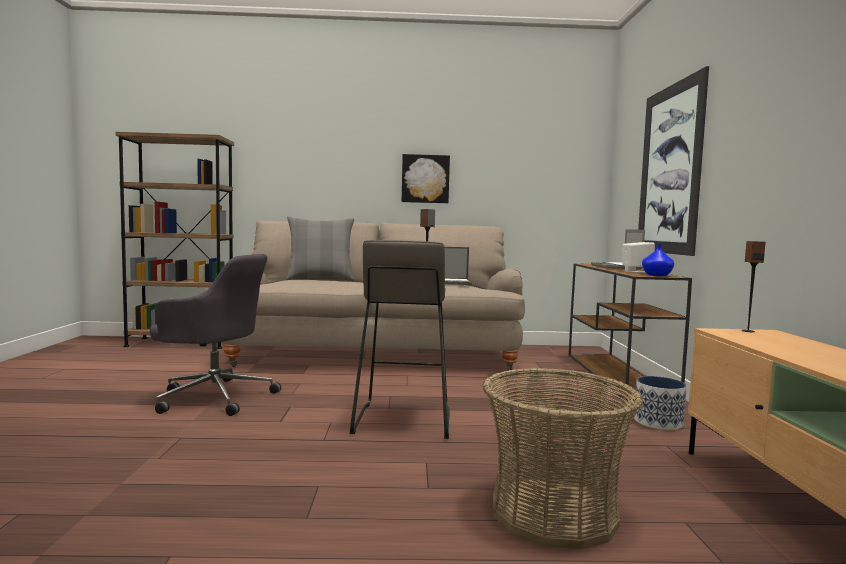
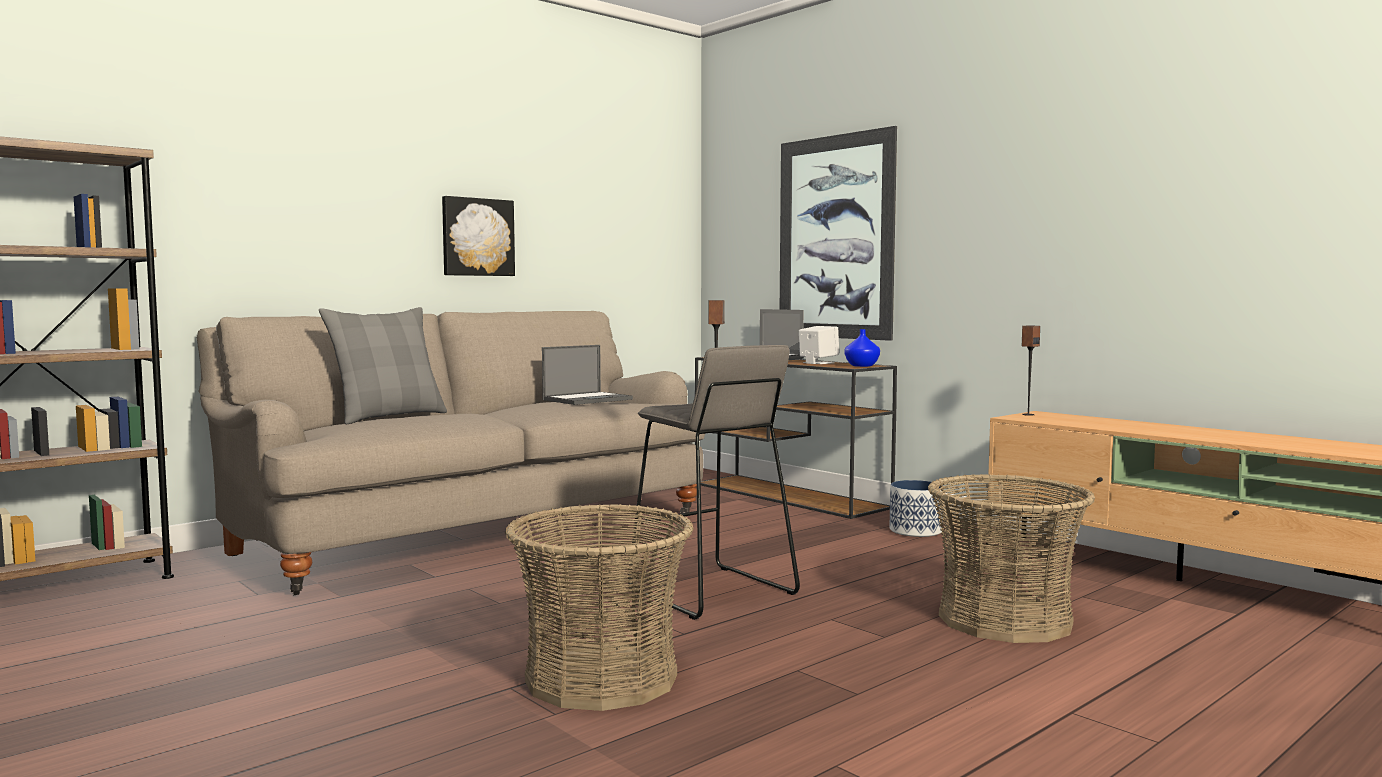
camera: 40 degrees left, 0 degrees up
(214, 397) = (398, 636): grey office chair -> none
(223, 448) = (601, 678): none -> basket

